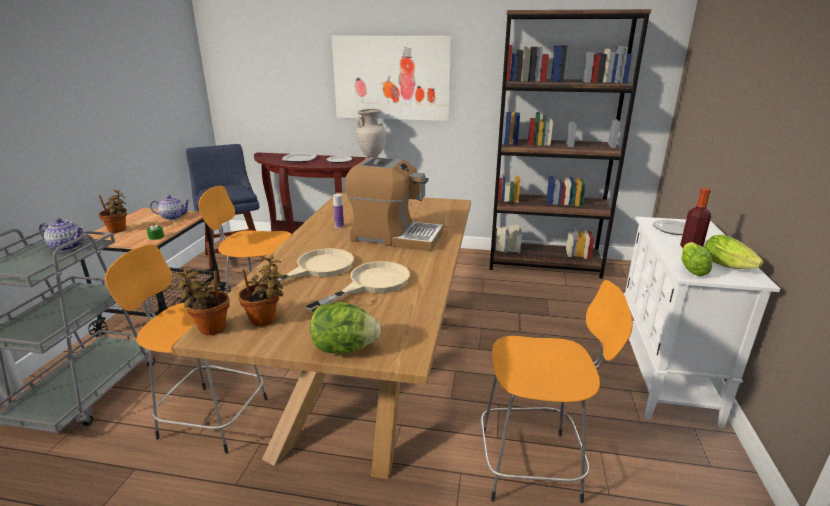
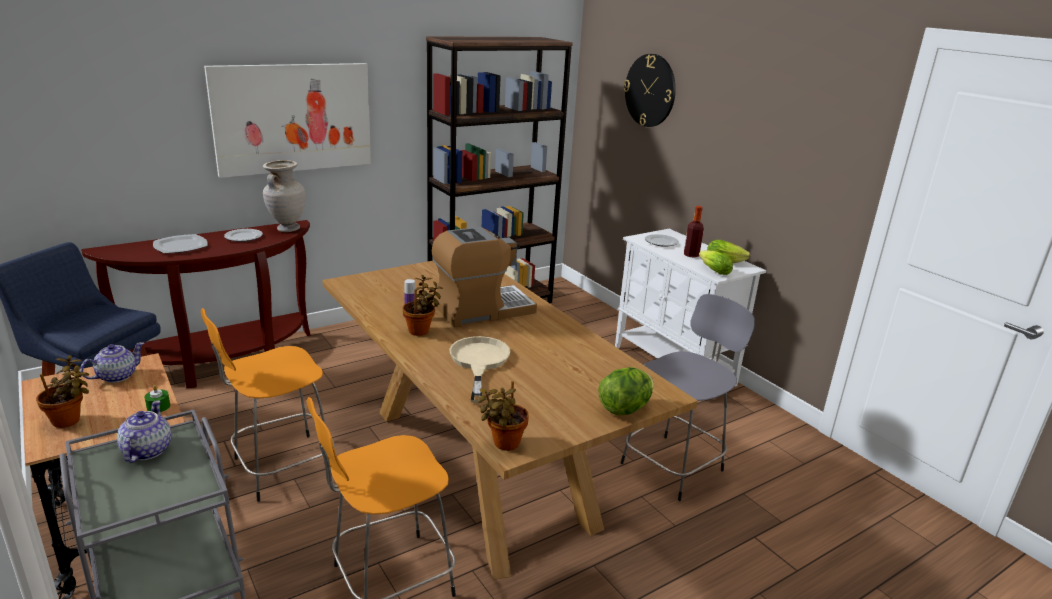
camera: 45 degrees left, 0 degrees up
(67, 247) = (146, 451): teapot -> teapot turned 60 degrees counterclockwise
(266, 320) = (531, 417): potted plant -> potted plant (421, 330)
(371, 284) = (547, 357): beige frying pan -> none
(533, 465) = (674, 465): orange stool -> grey stool
(728, 58) = (650, 90): none -> wall clock

